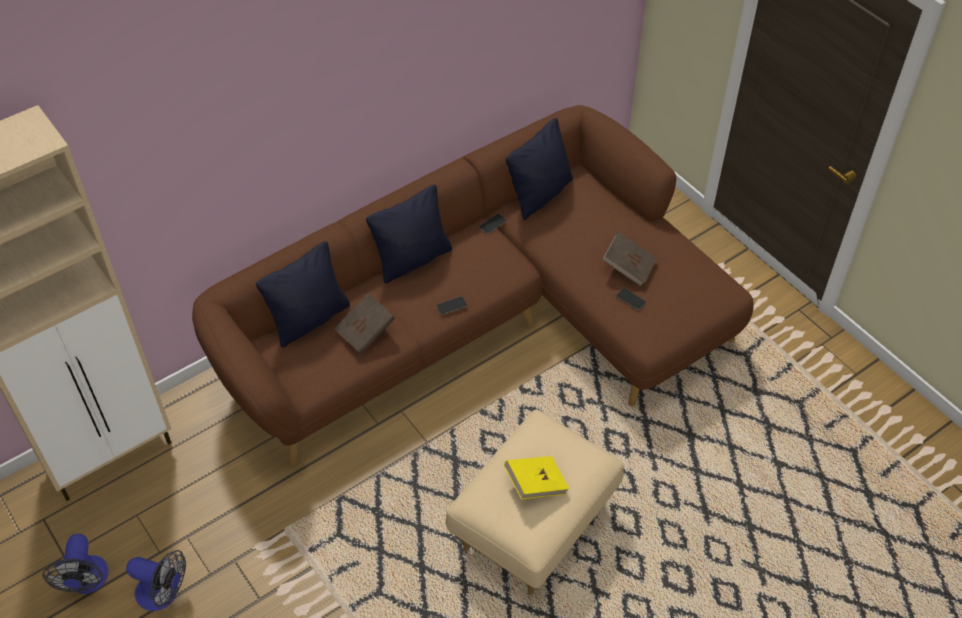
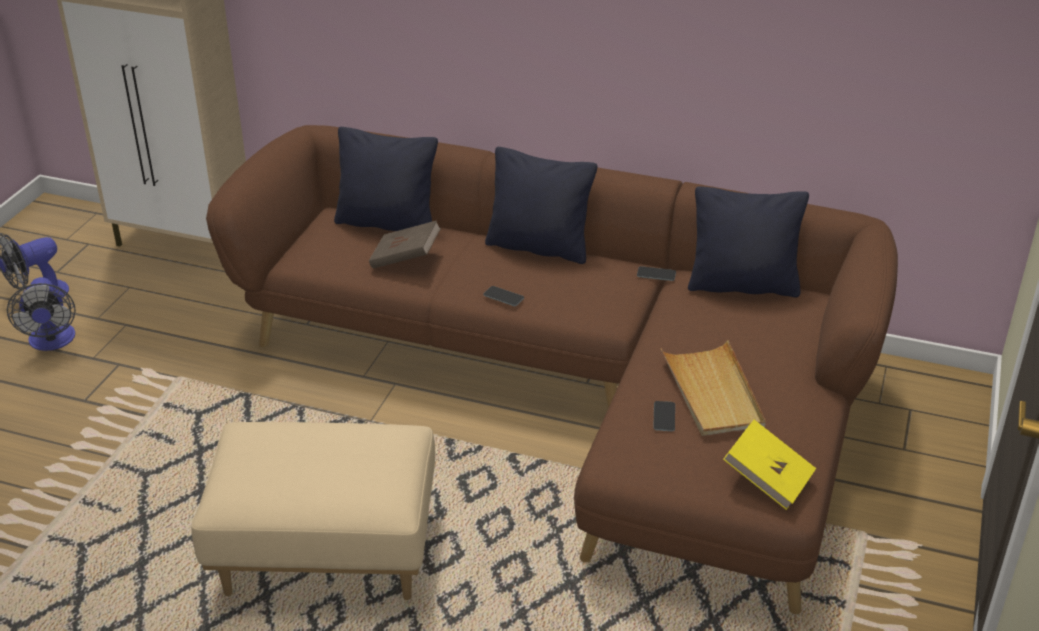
camera: 55 degrees right, 15 degrees down
(535, 484) = (308, 464): yellow book -> yellow book (768, 479)
(628, 267) = (712, 392): brown book -> beige tray

